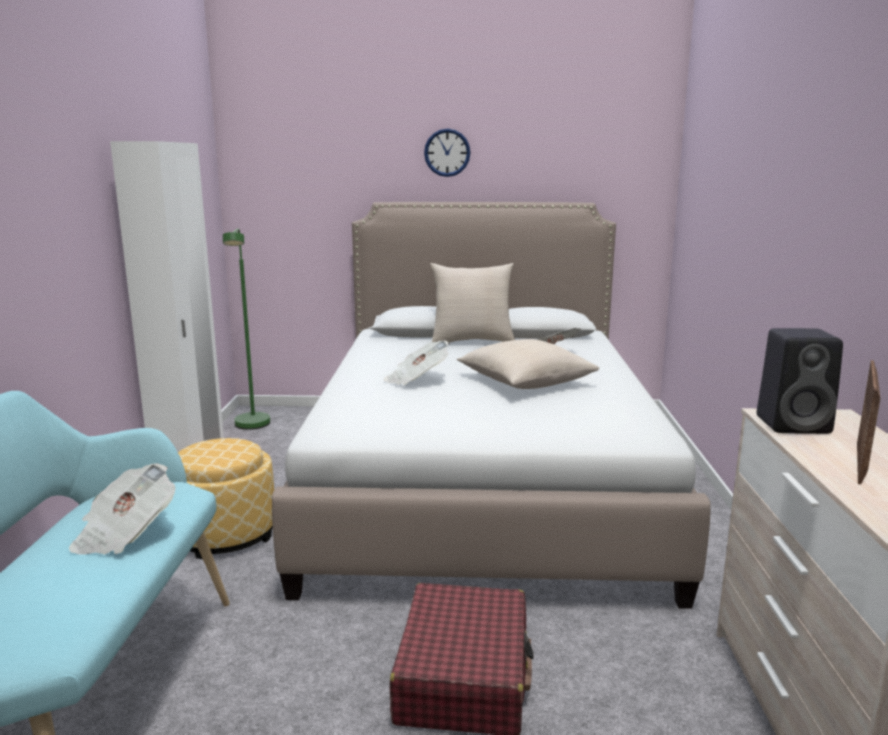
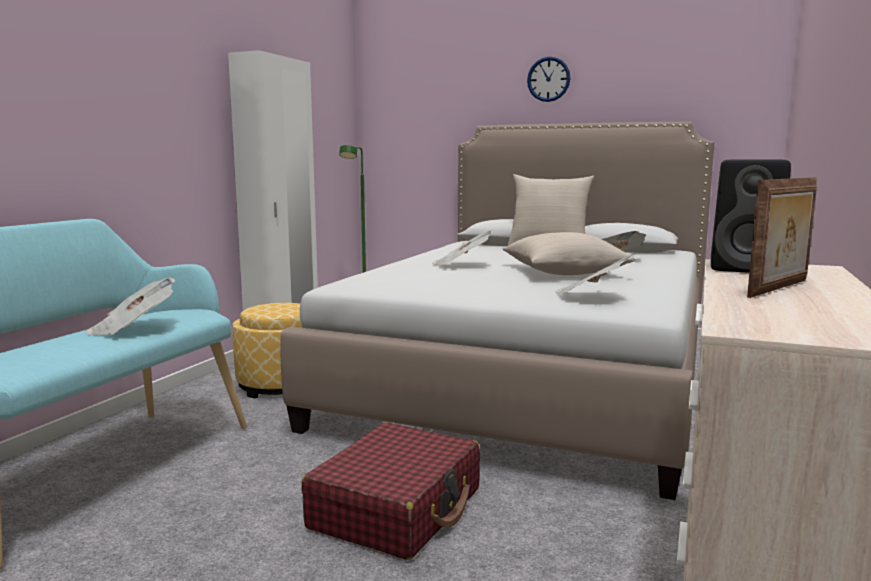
camera: 20 degrees right, 5 degrees down
(588, 422) = (590, 297): none -> newspaper

